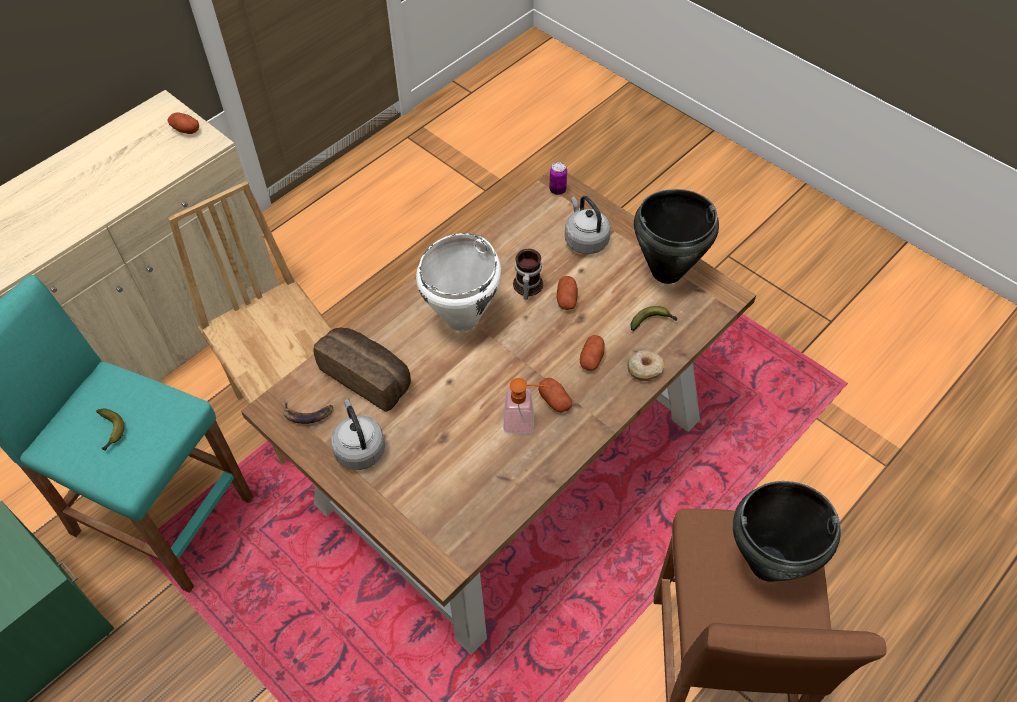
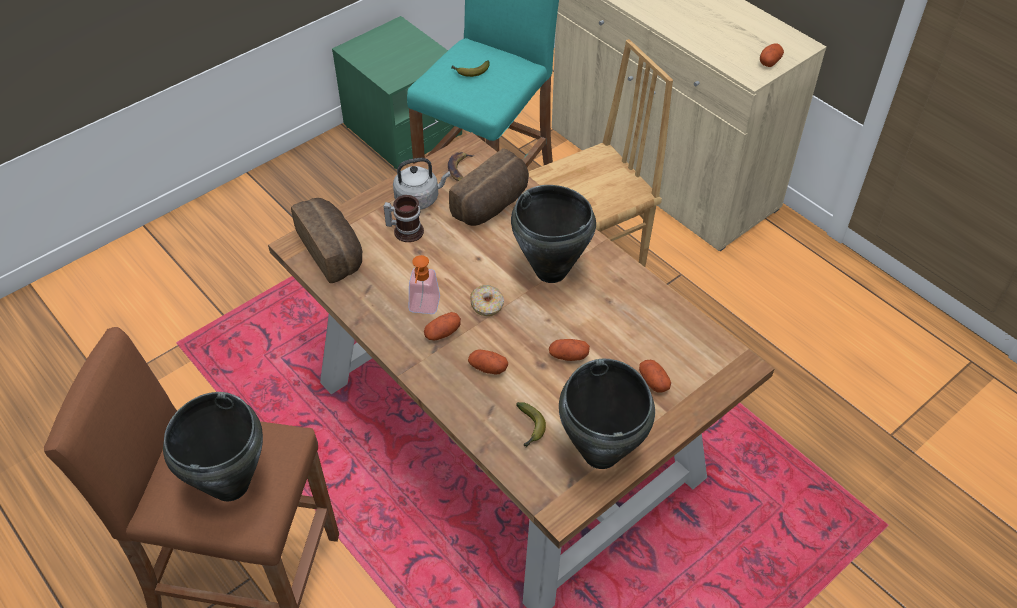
camera: 95 degrees right, 5 degrees down
(449, 524) = (333, 251): none -> bread
(463, 319) = (551, 272): white cooking pot -> black cooking pot
(526, 287) = (588, 323): mug -> mug (406, 230)
(557, 190) = (732, 364): can -> none
(585, 240) = (653, 381): grey kettle -> potato
(644, 369) = (468, 411): donut -> donut (487, 305)

